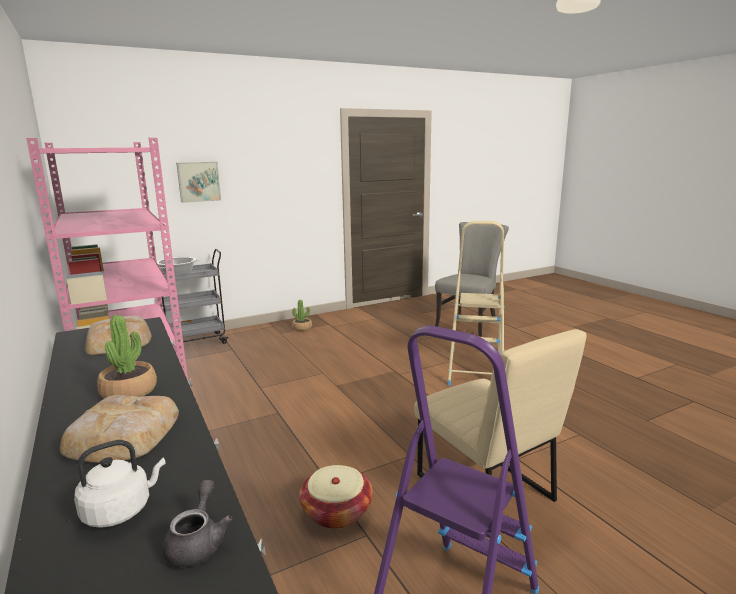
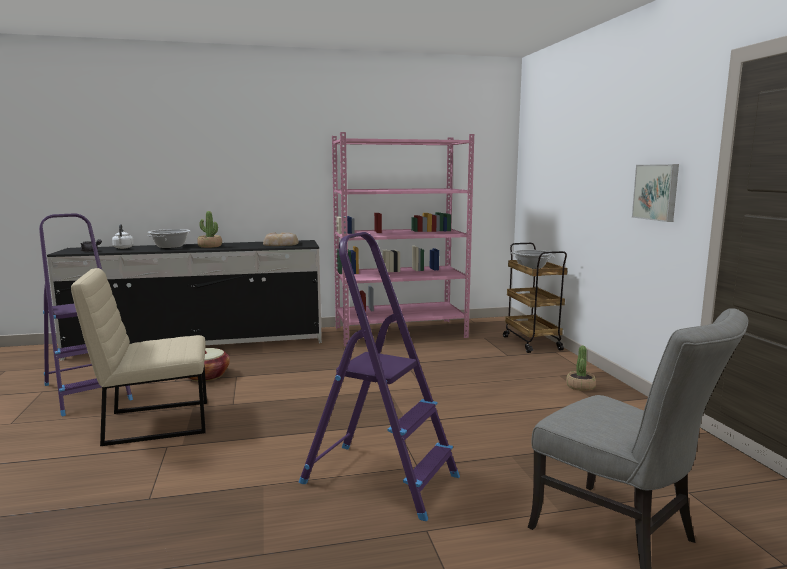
camera: 105 degrees right, 5 degrees down
(121, 436) = (170, 247): bread -> cooking pot
(196, 342) = (532, 343): grey cart -> brown cart
(198, 181) = (577, 174): picture -> picture (657, 192)
(475, 368) = (381, 480): beige step ladder -> purple step ladder

